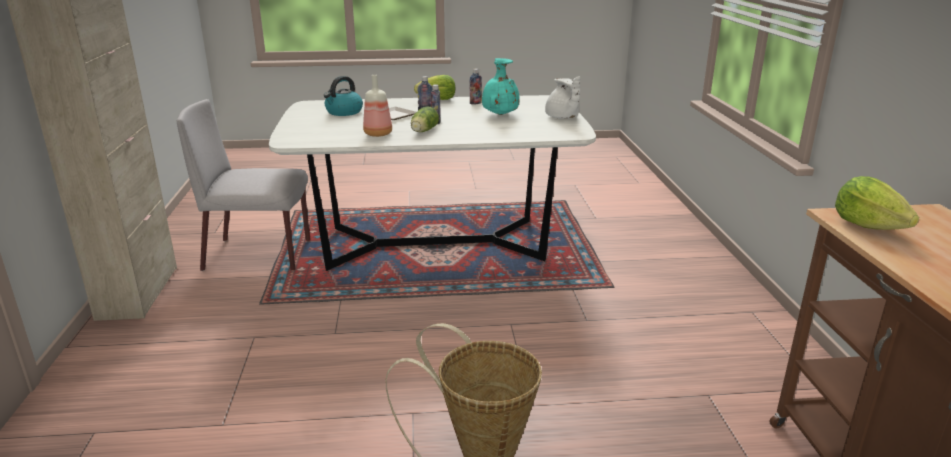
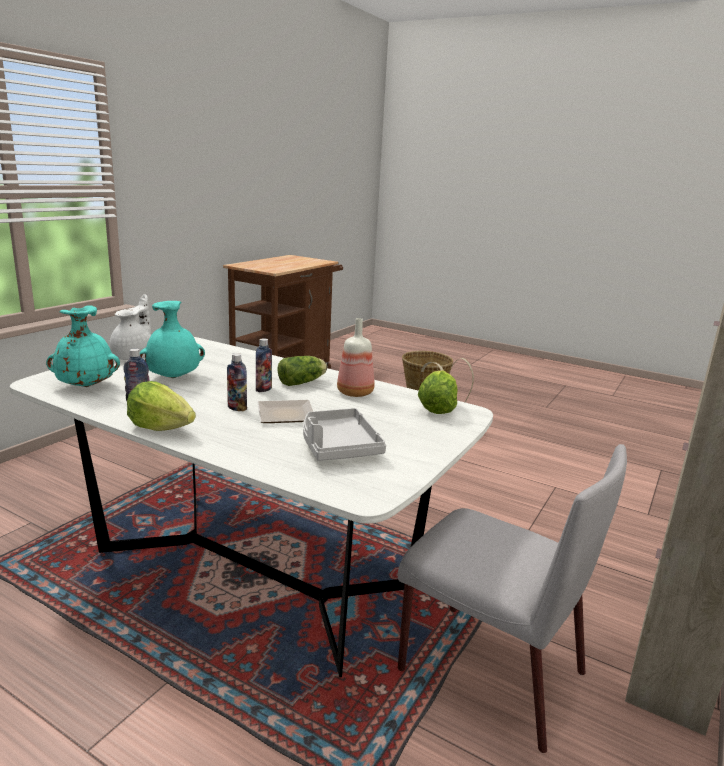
camera: 145 degrees left, 5 degrees down
(344, 112) = (338, 446): kettle -> grey tray
(524, 102) = (86, 386): none -> turquoise vase
(868, 226) = (276, 268): lettuce -> lettuce (437, 408)

